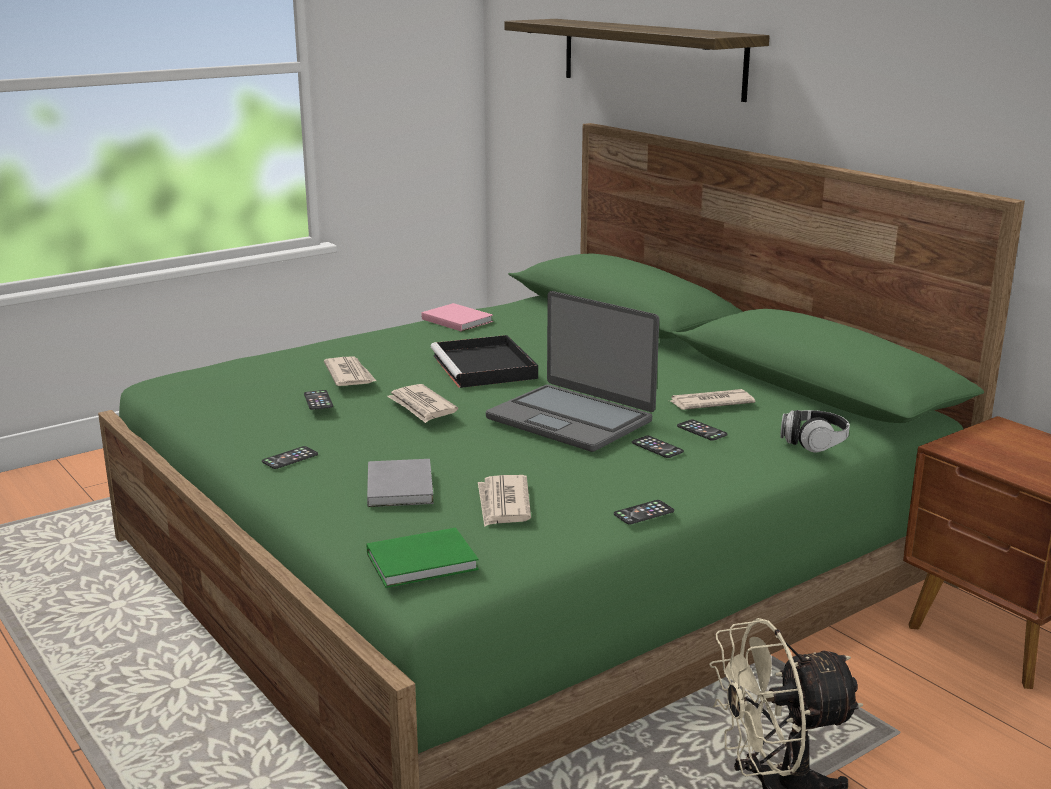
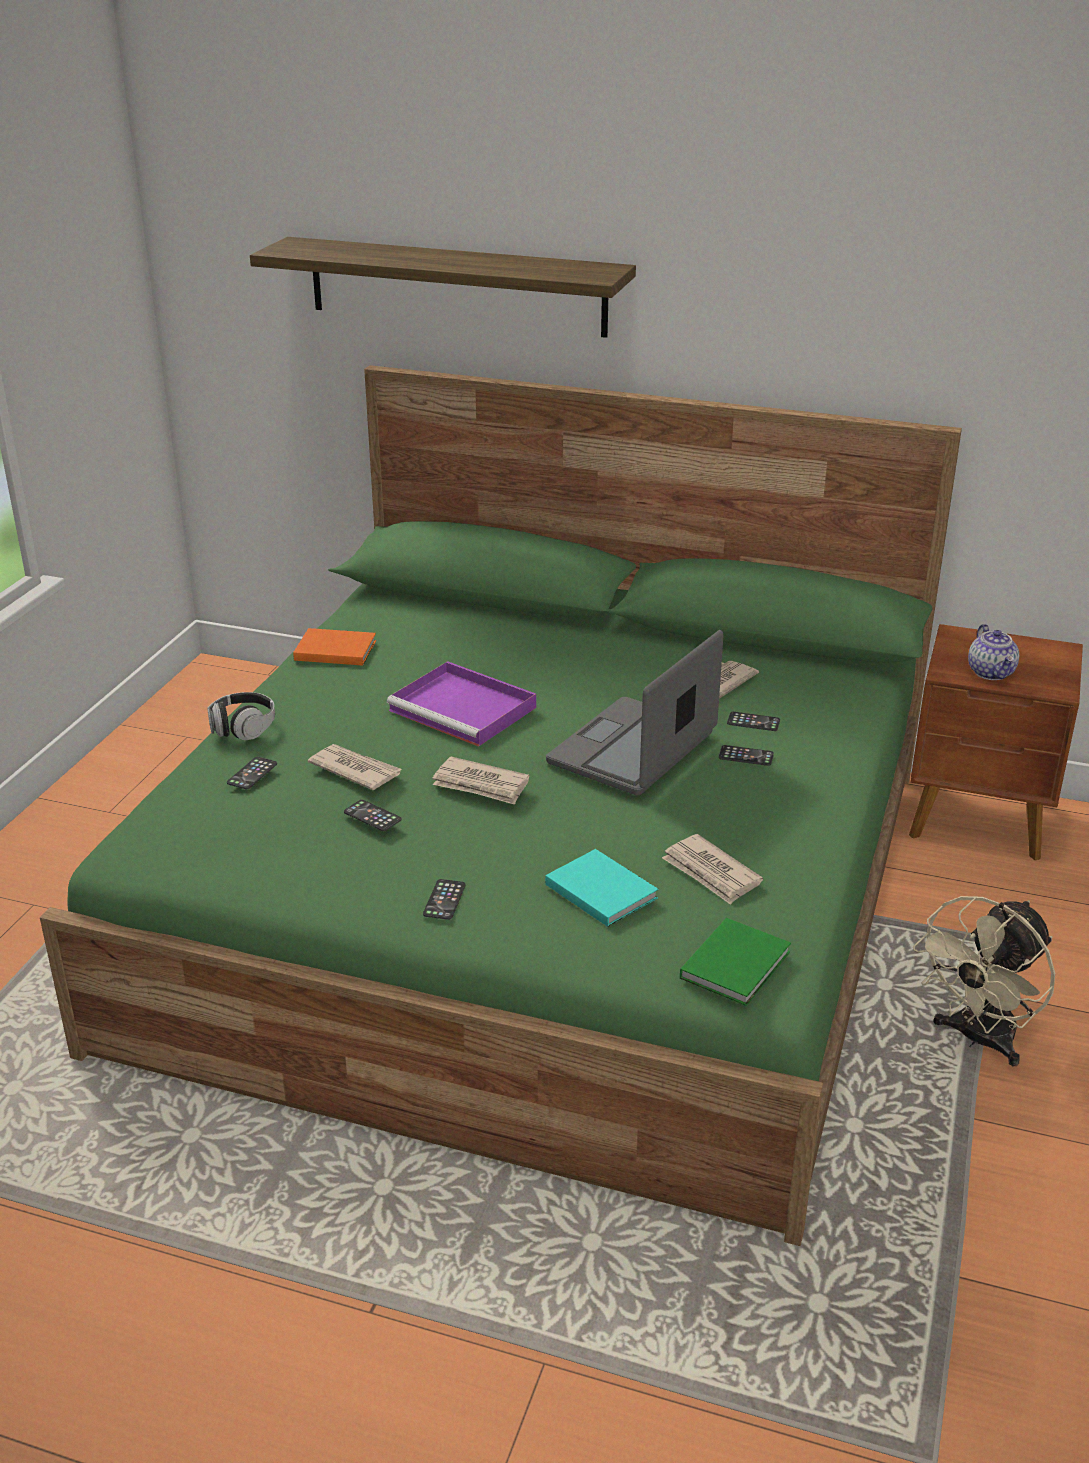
camera: 35 degrees left, 10 degrees up
(401, 485) = (600, 889): grey book -> turquoise book
(456, 320) = (333, 650): pink book -> orange book
(485, 367) = (465, 709): black tray -> purple tray
(571, 419) = (634, 749): laptop -> laptop turned 120 degrees clockwise
(643, 513) = (827, 834): phone -> phone (252, 773)
(813, 443) = (852, 704): headphones -> headphones (243, 728)
(996, 458) = (991, 673): none -> teapot

